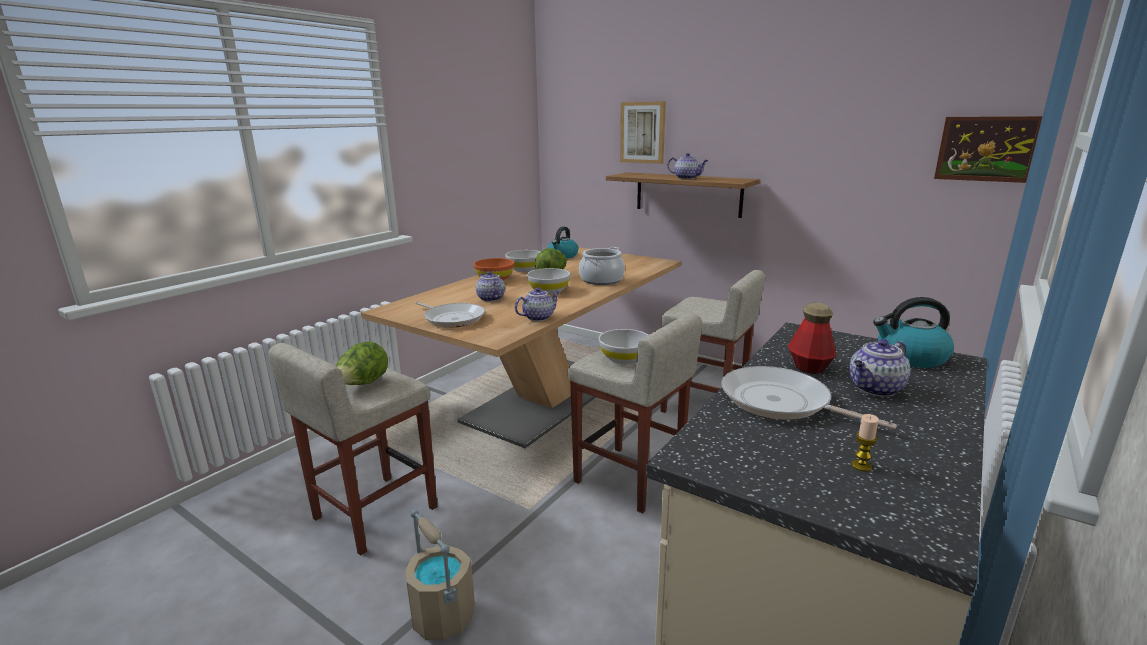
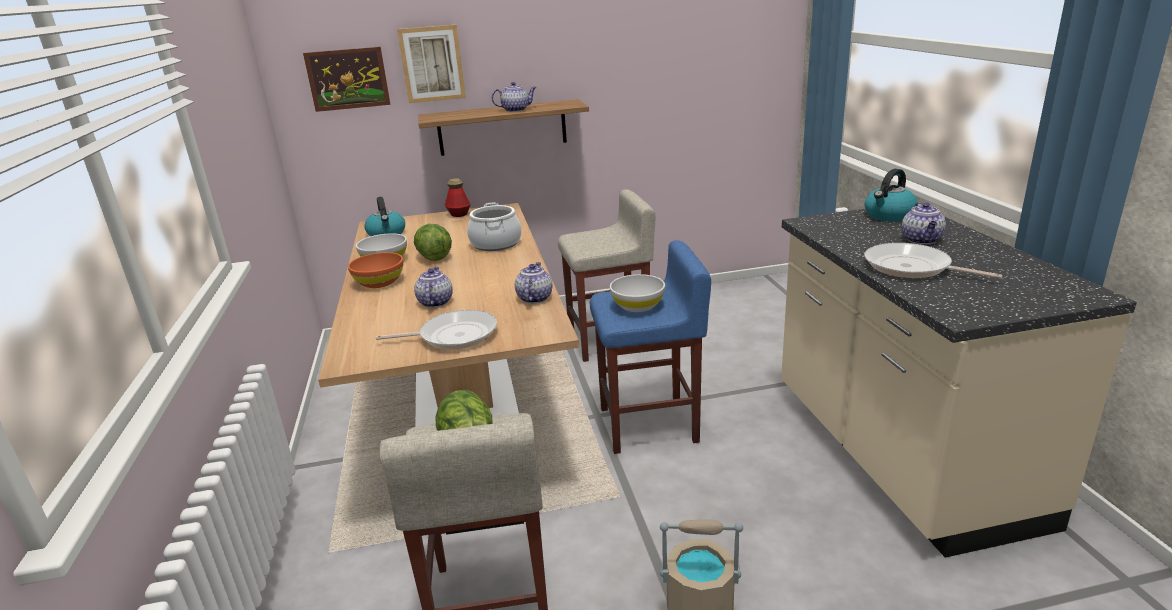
camera: 45 degrees left, 5 degrees up
(490, 298) = (435, 302): teapot -> teapot turned 75 degrees clockwise
(548, 291) = (474, 272): white bowl -> none
(630, 479) = (650, 424): beige stool -> blue stool
(781, 402) = (912, 268): frying pan -> frying pan turned 45 degrees clockwise
(809, 367) = (868, 242): bottle -> bottle (459, 214)
(861, 466) = (1013, 280): candle -> none
(987, 149) = (757, 47): picture -> picture (348, 79)

